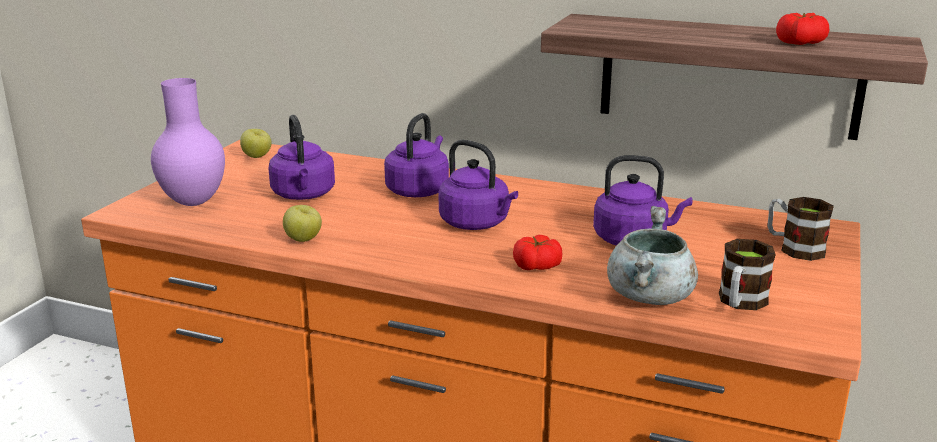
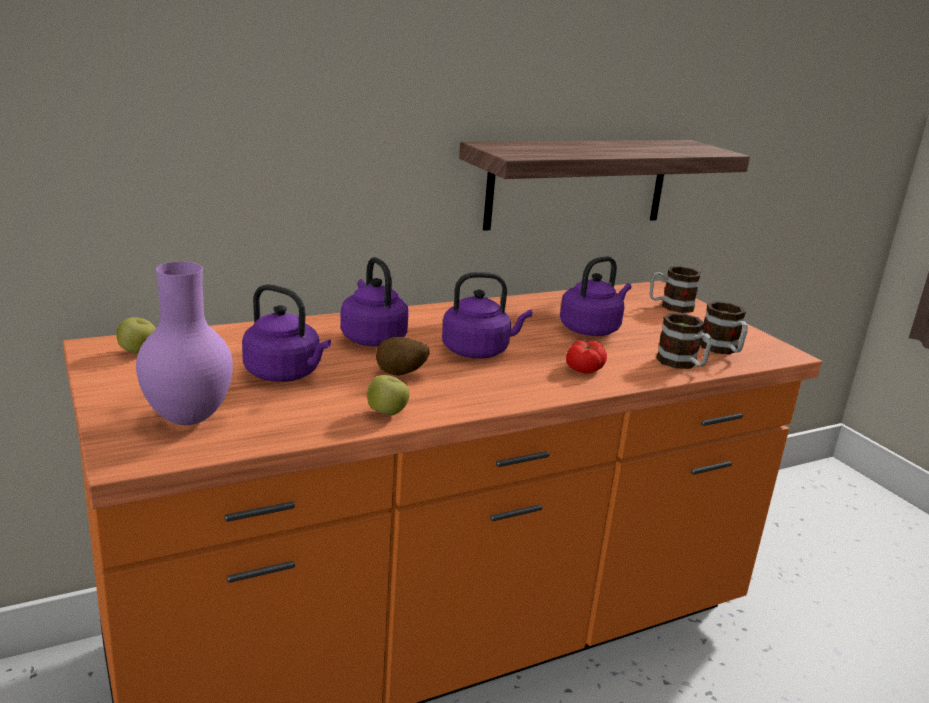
camera: 50 degrees left, 0 degrees up
(373, 220) = (400, 375): none -> potato
(650, 297) = (682, 364): grey cooking pot -> mug
(800, 43) = (664, 150): tomato -> none

